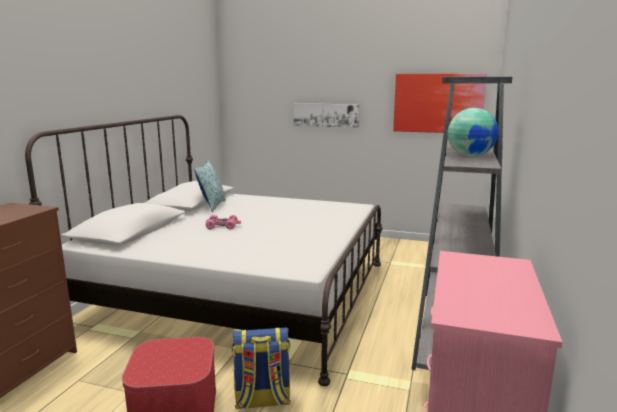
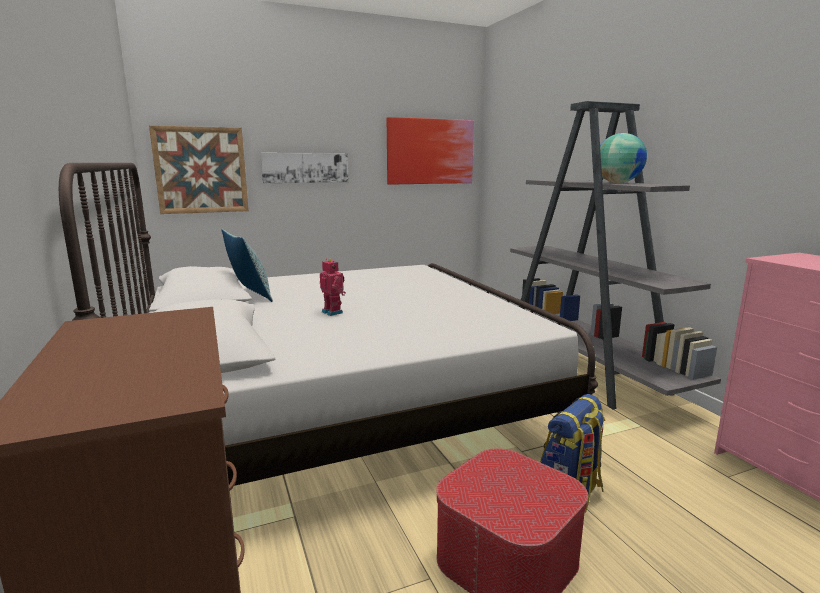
camera: 40 degrees left, 0 degrees up
(222, 226) = (333, 312): pink toy car -> toy robot
(256, 115) = (201, 170): none -> picture

